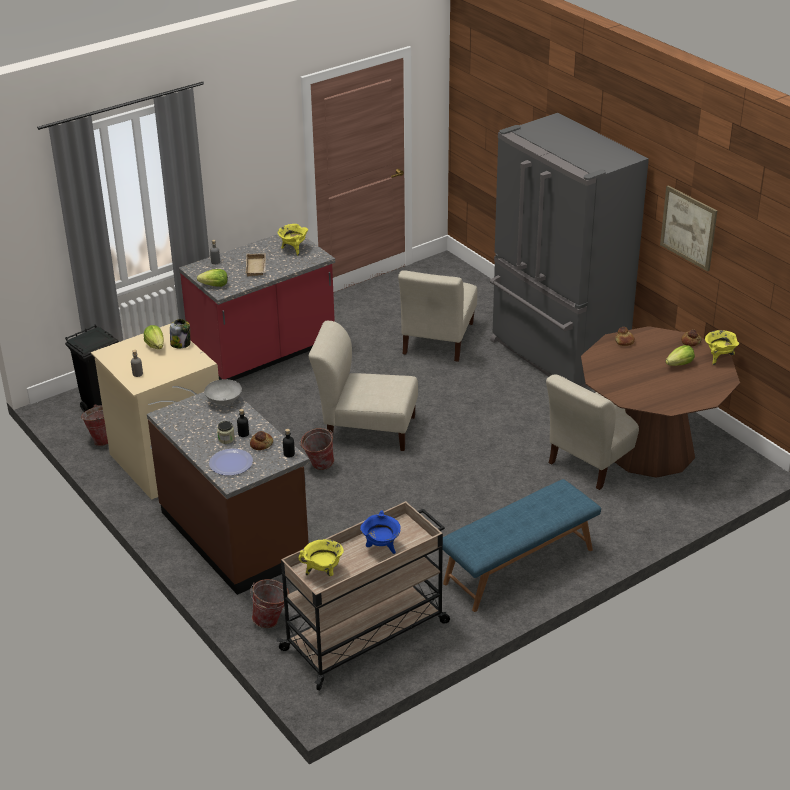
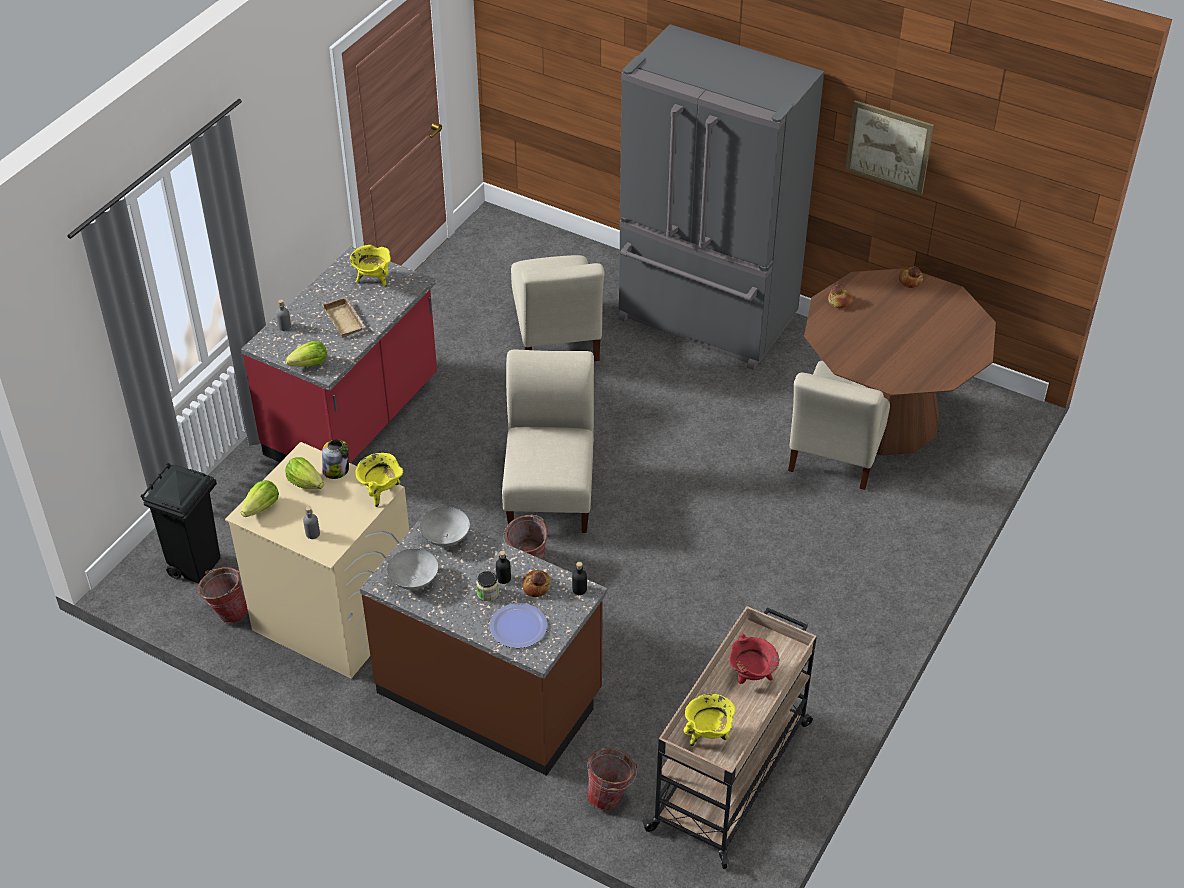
camera: 25 degrees left, 10 degrees up
(183, 418) = (413, 580): none -> grey bowl
(366, 429) = (551, 490): beige chair -> beige chair turned 105 degrees clockwise
(381, 547) = (751, 676): blue cooking pot -> red cooking pot
(519, 566) = (841, 621): blue bench -> none
(680, 364) = (918, 316): lettuce -> lettuce (262, 508)
(719, 358) = (953, 294): yellow cooking pot -> yellow cooking pot (381, 492)

